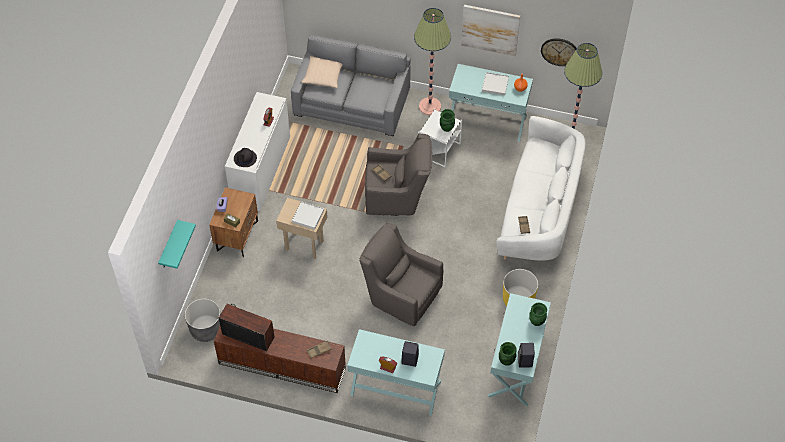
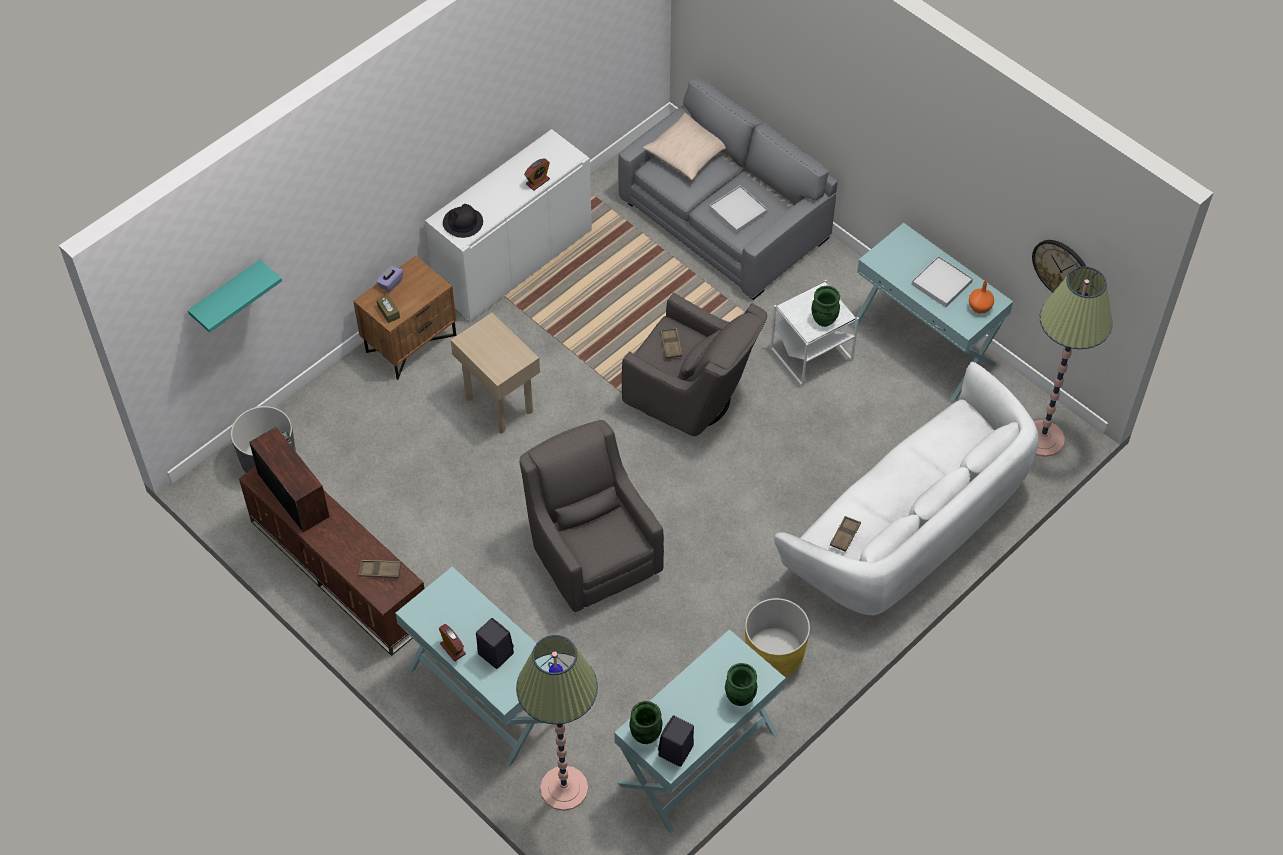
camera: 30 degrees right, 0 degrees up
(307, 216) = (502, 355): white tray -> white tray (738, 211)
(430, 106) = (844, 279): floor lamp -> floor lamp (564, 788)
(490, 29) = (961, 182): picture -> none

